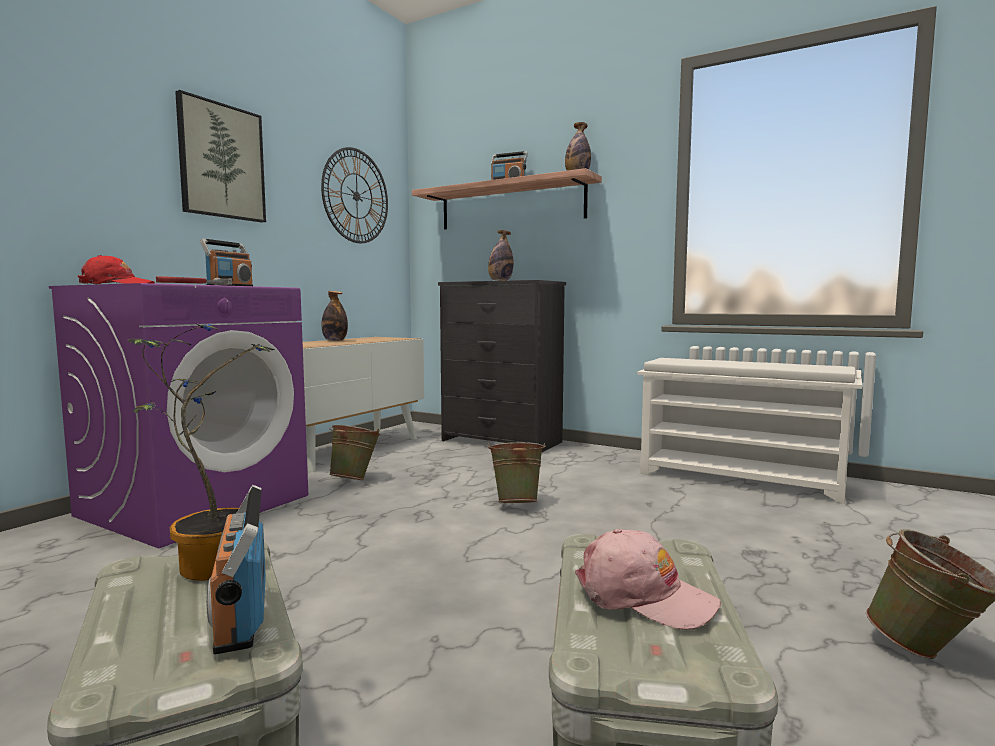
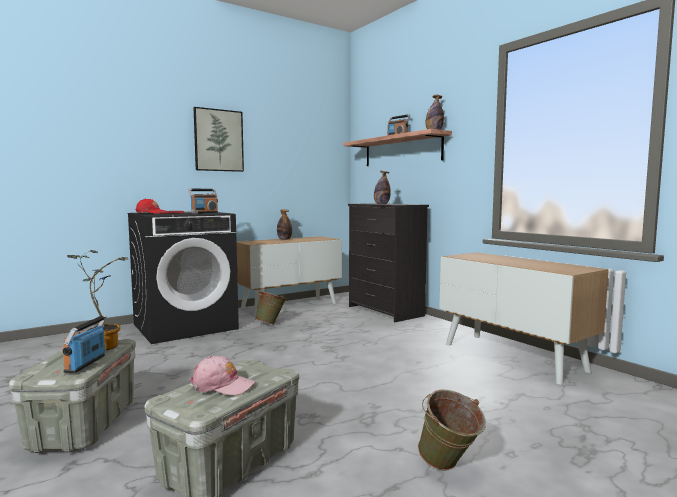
camera: 25 degrees right, 0 degrees up
(196, 505) = (185, 326): purple washing machine -> black washing machine
(356, 196) = (308, 149): wall clock -> none
(517, 503) = (338, 349): green bucket -> none
(643, 596) = (222, 385): pink cap -> pink cap turned 45 degrees counterclockwise
(741, 479) = (513, 356): white shoe rack -> cabinet

